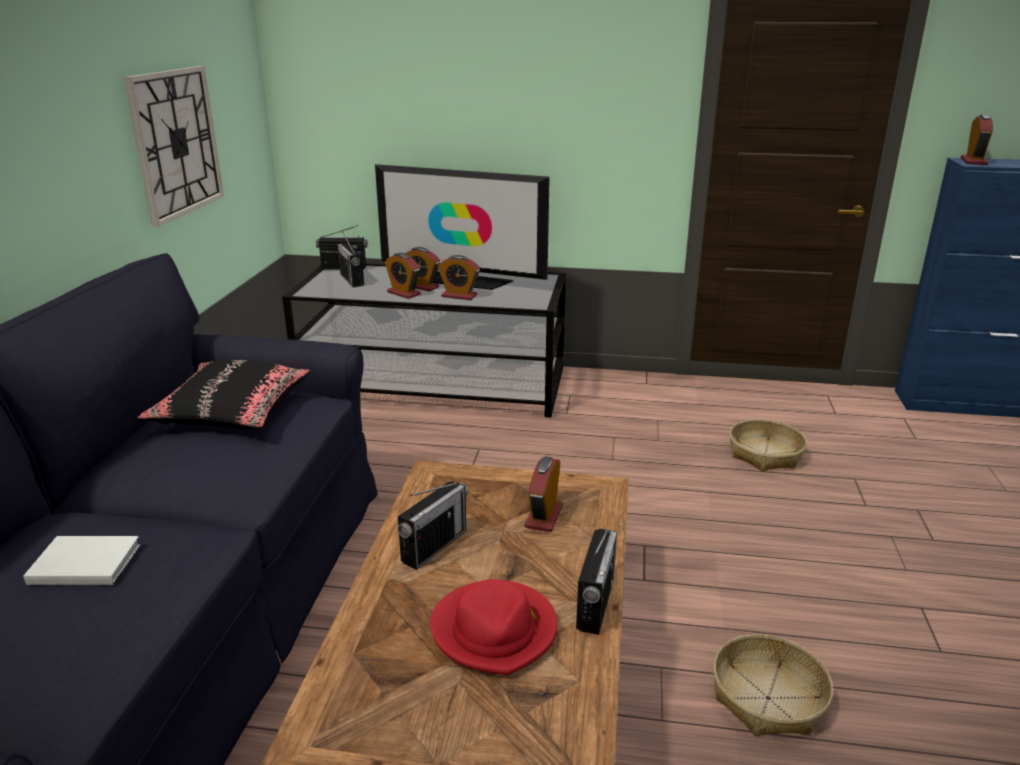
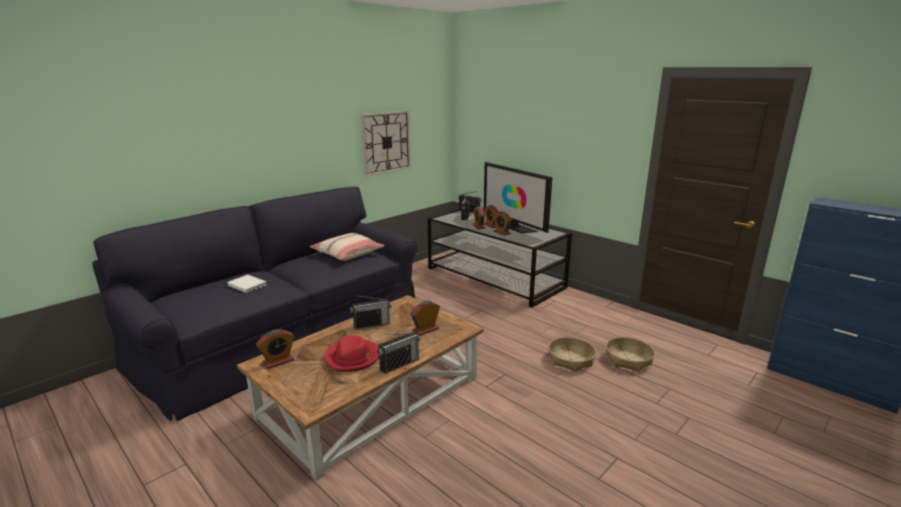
camera: 35 degrees right, 5 degrees down
(232, 410) = (348, 254): black pillow -> beige pillow
(768, 698) = (479, 452): basket -> basket (571, 360)
(973, 161) = (829, 201): alarm clock -> alarm clock (278, 361)

